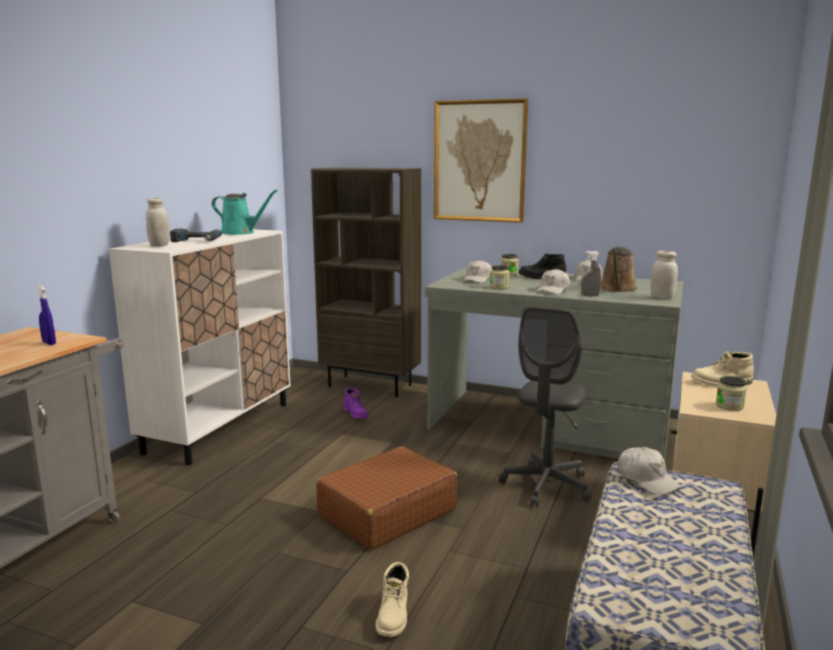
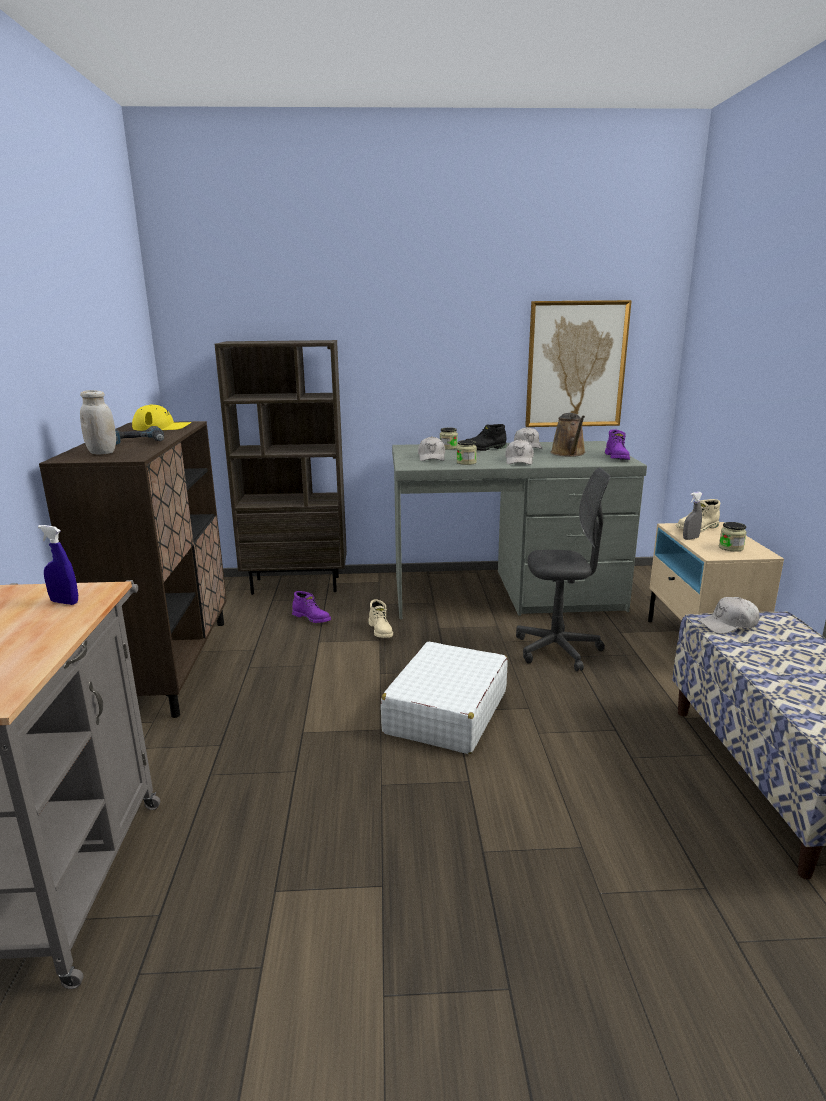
camera: 25 degrees left, 5 degrees up
(219, 427) = (169, 665): white cabinet -> brown cabinet
(240, 233) = (162, 427): turquoise watering can -> yellow cap
(386, 512) = (446, 712): brown suitcase -> white suitcase
(394, 615) = (554, 810): beige boot -> beige boot (381, 630)
(479, 161) = (402, 331): picture -> picture (575, 365)
(546, 486) = (557, 650): grey office chair -> grey office chair turned 90 degrees counterclockwise
(590, 296) = (560, 463): grey spray bottle -> grey spray bottle (690, 538)
(647, 480) = (728, 624): white cap -> white cap turned 135 degrees clockwise
(662, 297) = (617, 457): white jar -> purple boot

